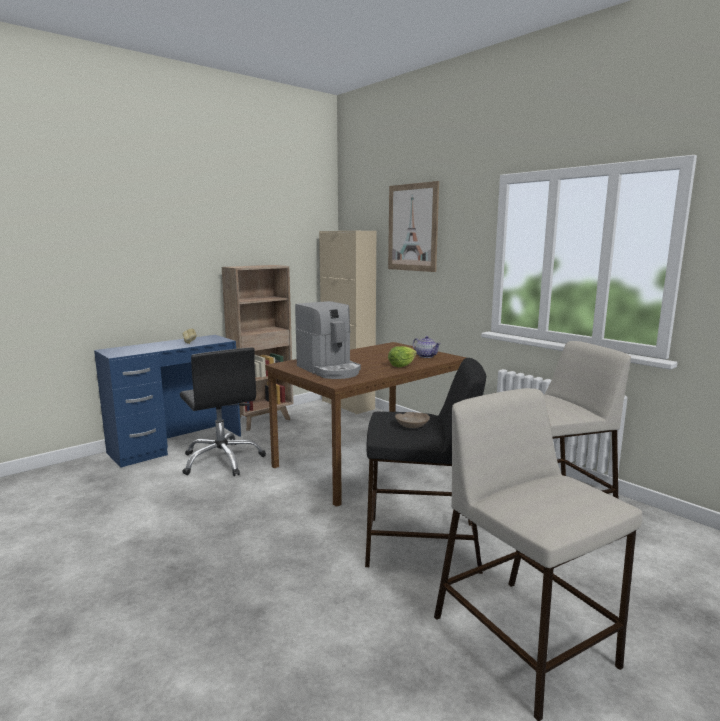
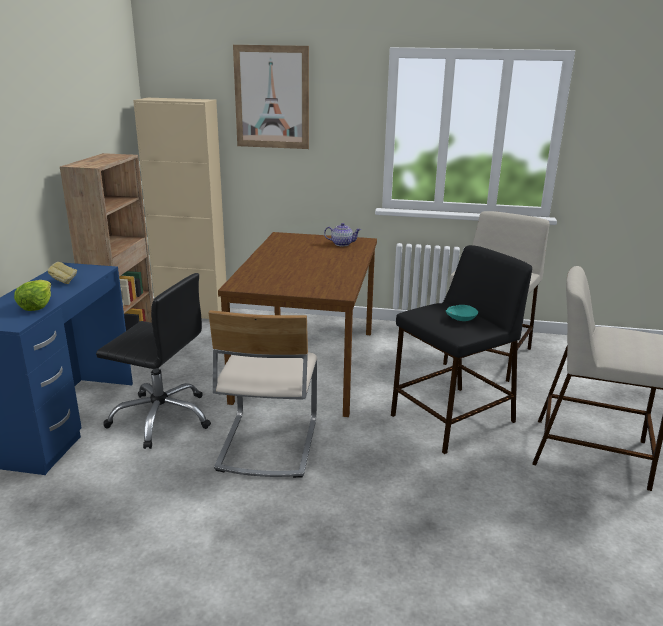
camera: 40 degrees left, 10 degrees up
(252, 500) = (267, 444): none -> beige chair
(329, 370) = (299, 280): coffee machine -> none
(402, 365) = (346, 259): lettuce -> lettuce (36, 306)
(411, 425) = (461, 318): beige bowl -> turquoise bowl

